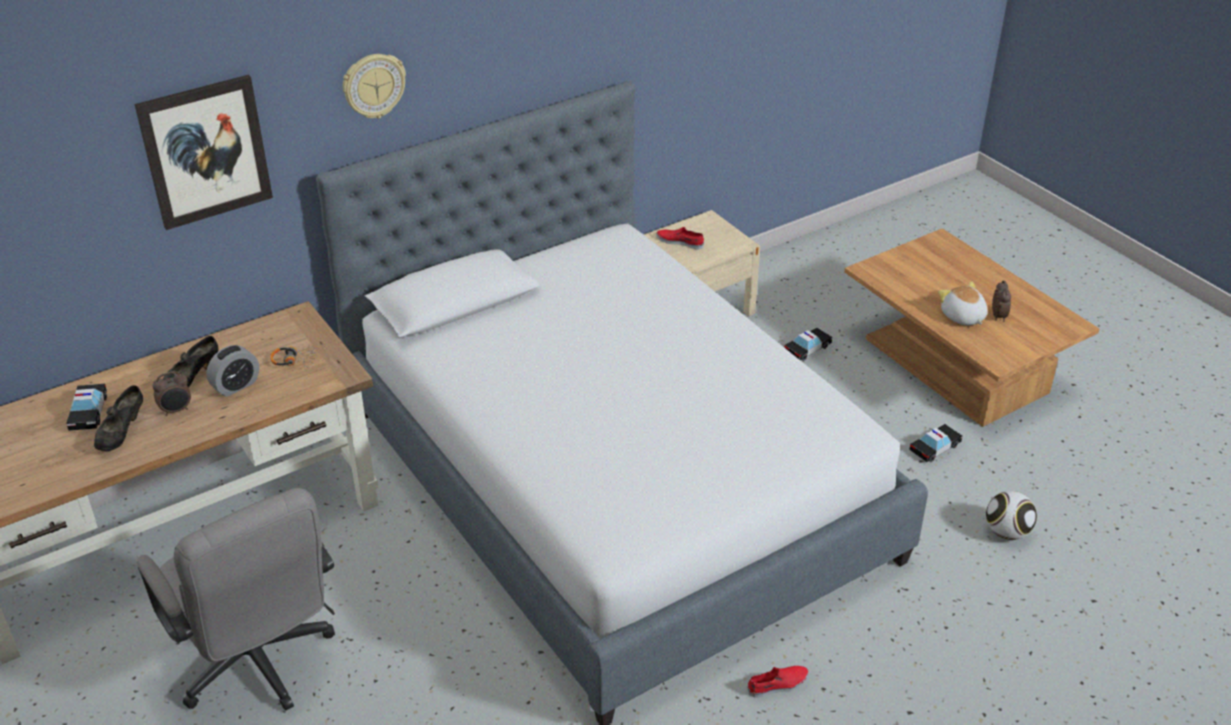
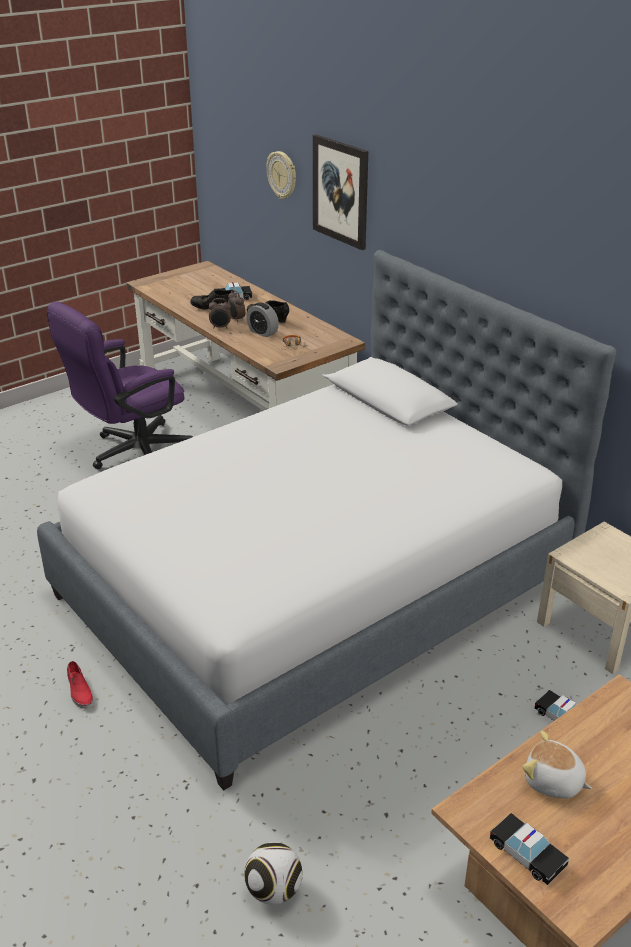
camera: 85 degrees right, 5 degrees down
(258, 665) = (132, 453): grey office chair -> purple office chair
(373, 85) = (433, 210): wall clock -> wall clock (282, 175)
(680, 242) = (604, 546): red shoe -> none
(935, 448) = (412, 830): toy car -> toy car (527, 854)
(962, 317) = (553, 782): plush toy -> plush toy turned 120 degrees counterclockwise
(999, 316) = (570, 823): alarm clock -> alarm clock (220, 327)

